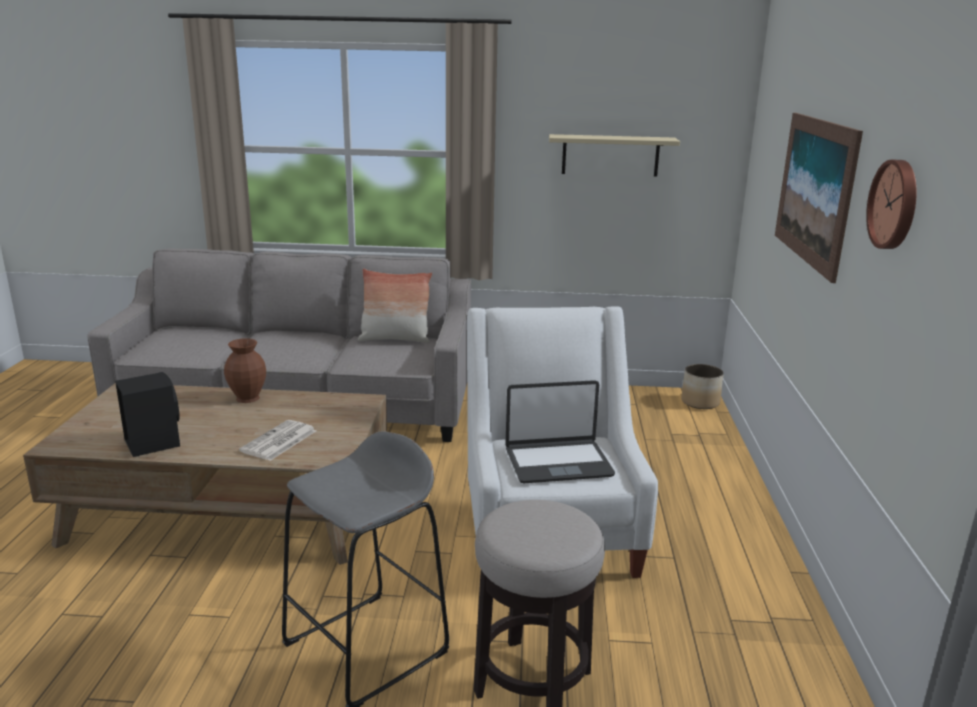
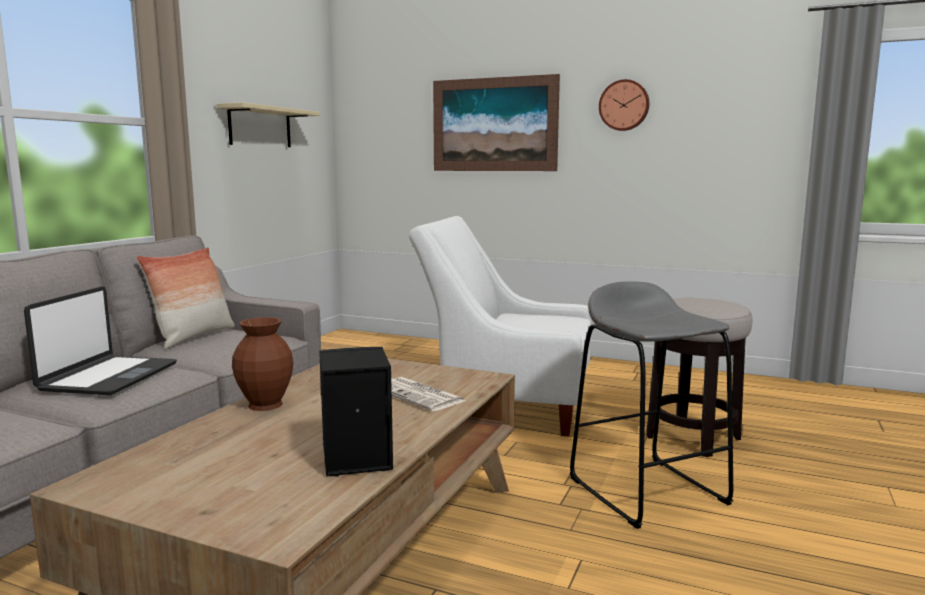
camera: 70 degrees left, 10 degrees down
(558, 462) = (539, 324): laptop -> laptop (108, 377)
(700, 402) = (354, 335): planter -> none

